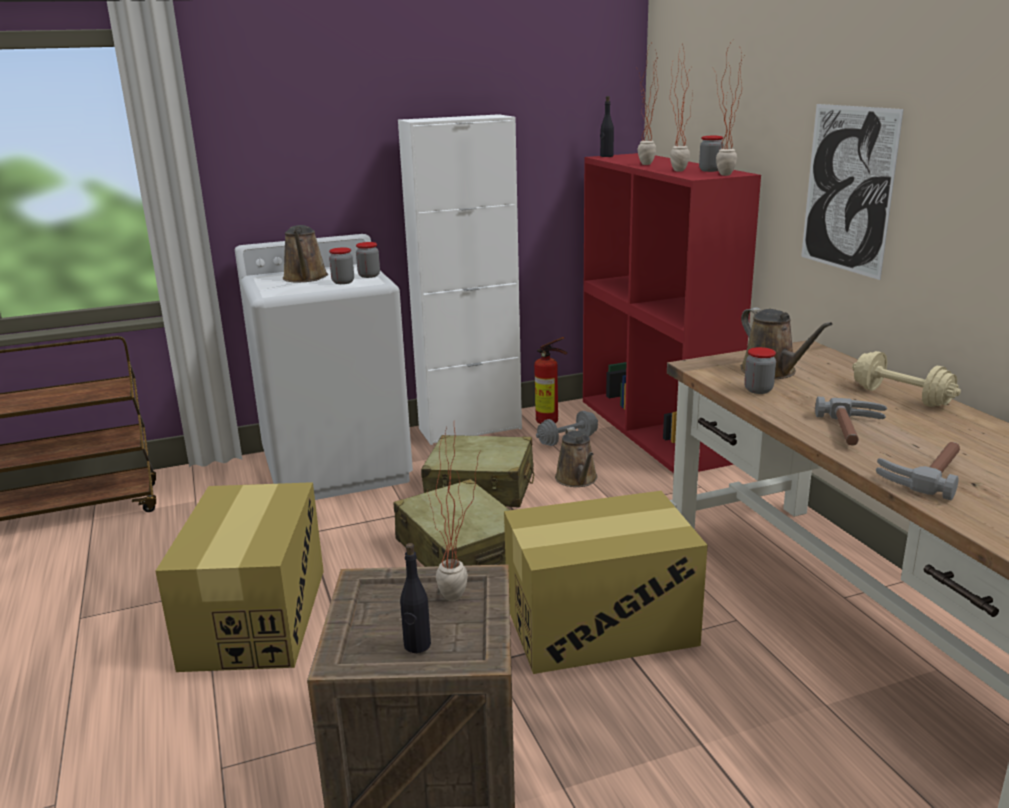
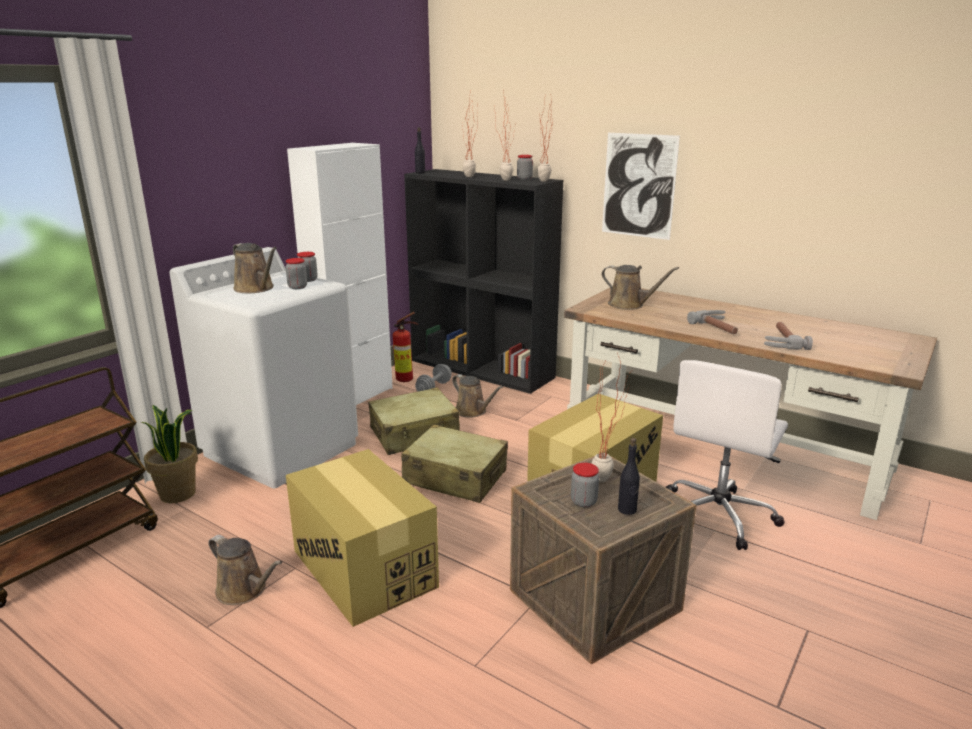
camera: 35 degrees left, 0 degrees up
(143, 597) = (244, 590): none -> brown watering can
(206, 485) = (178, 493): none -> potted plant
(655, 430) = (483, 369): red bookcase -> black bookcase
(735, 725) = (718, 515): none -> white office chair
(758, 390) = (640, 316): jar -> jar (583, 502)
(901, 397) = (710, 306): beige dumbbell -> none

